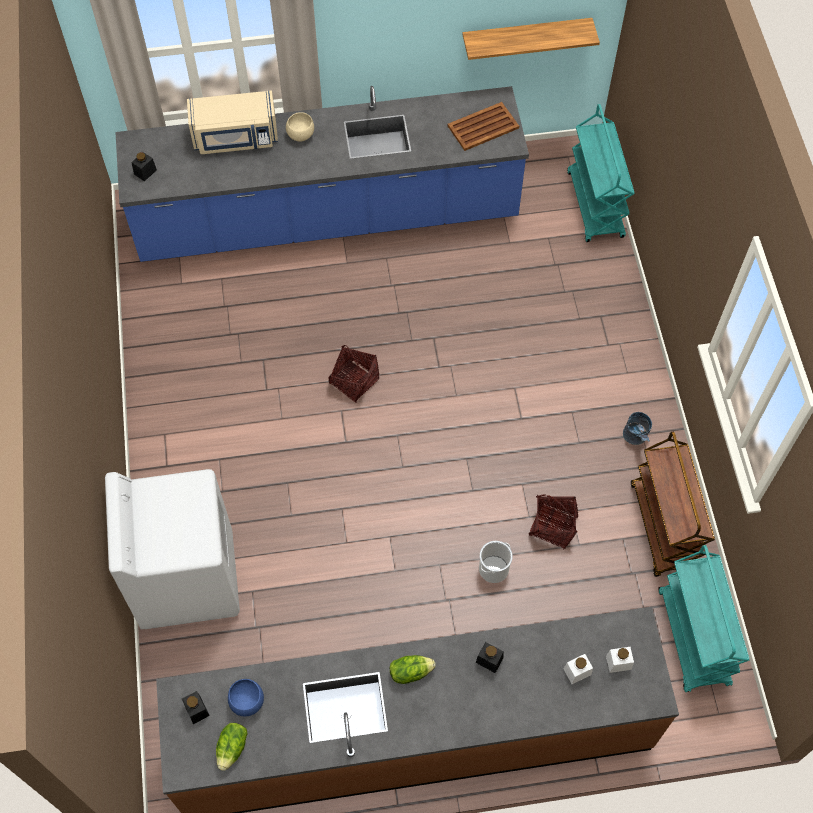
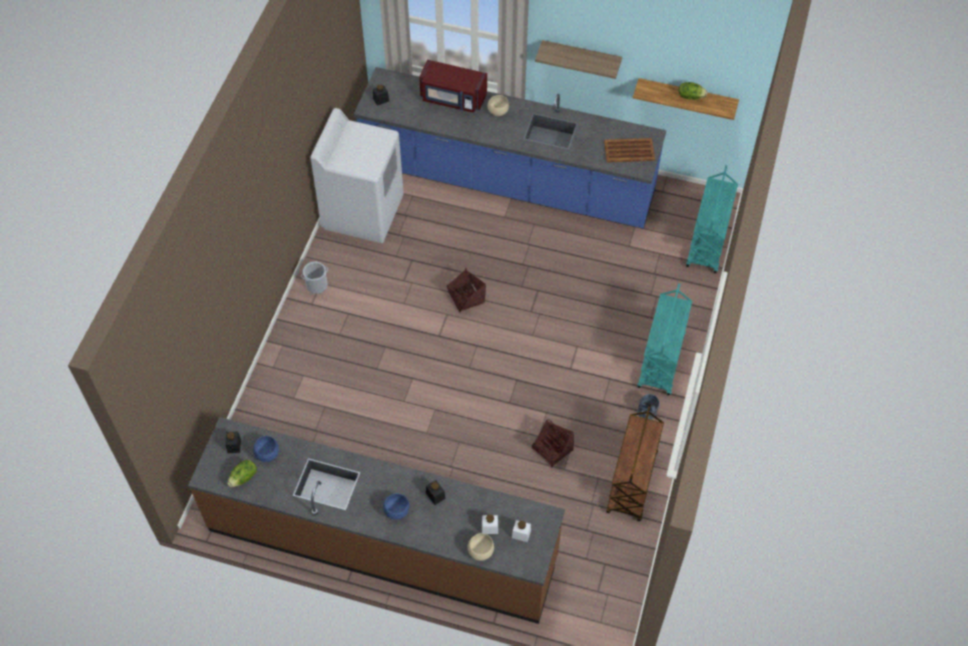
camera: 25 degrees right, 5 degrees down
(187, 578) = (287, 381): white washing machine -> white washing machine (363, 212)
(236, 138) = (453, 98): beige microwave -> red microwave
(385, 29) = (581, 57): none -> shelf
(410, 672) = (380, 480): lettuce -> lettuce (690, 96)
(452, 702) = (396, 510): none -> blue bowl
(493, 569) = (495, 460): bucket -> bucket (317, 285)
(582, 708) = (480, 551): none -> beige bowl
(694, 638) = (611, 565): turquoise cart -> turquoise cart (661, 361)

